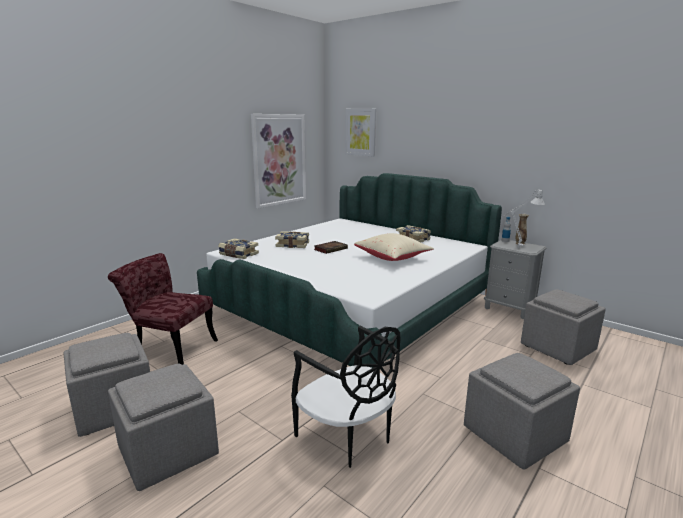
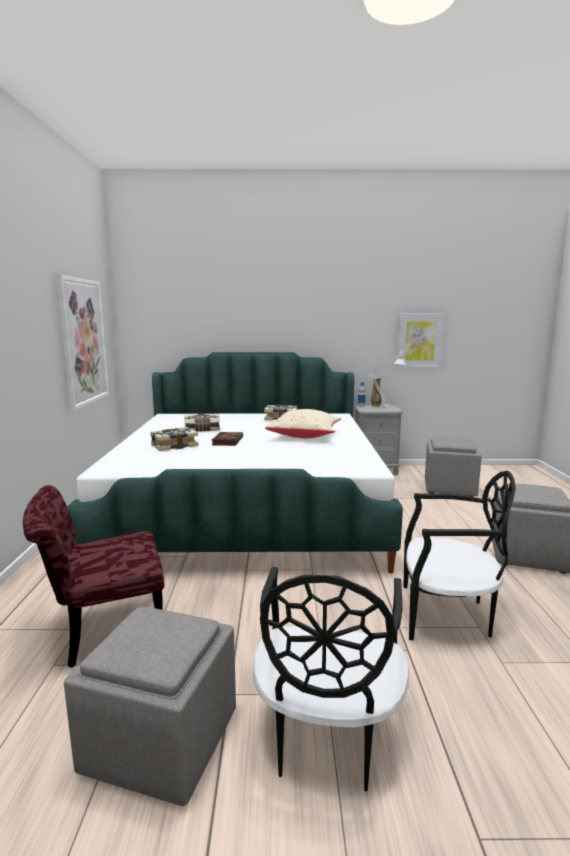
camera: 40 degrees left, 5 degrees down
(167, 451) = (326, 736): grey ottoman -> black chair
(238, 255) = (132, 469): book -> book (202, 429)
(360, 132) = (170, 306): picture -> picture (419, 341)

